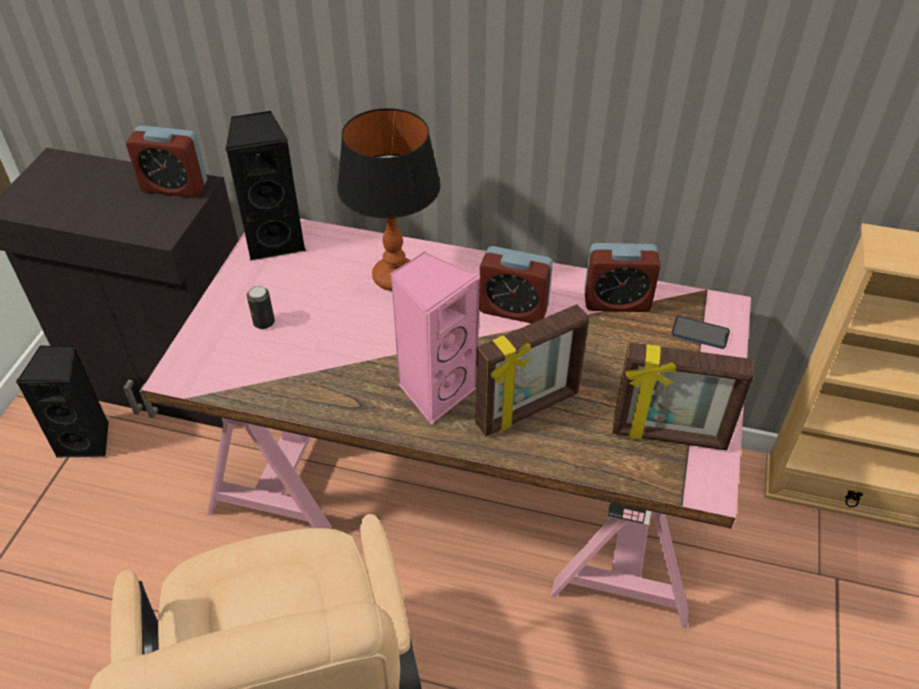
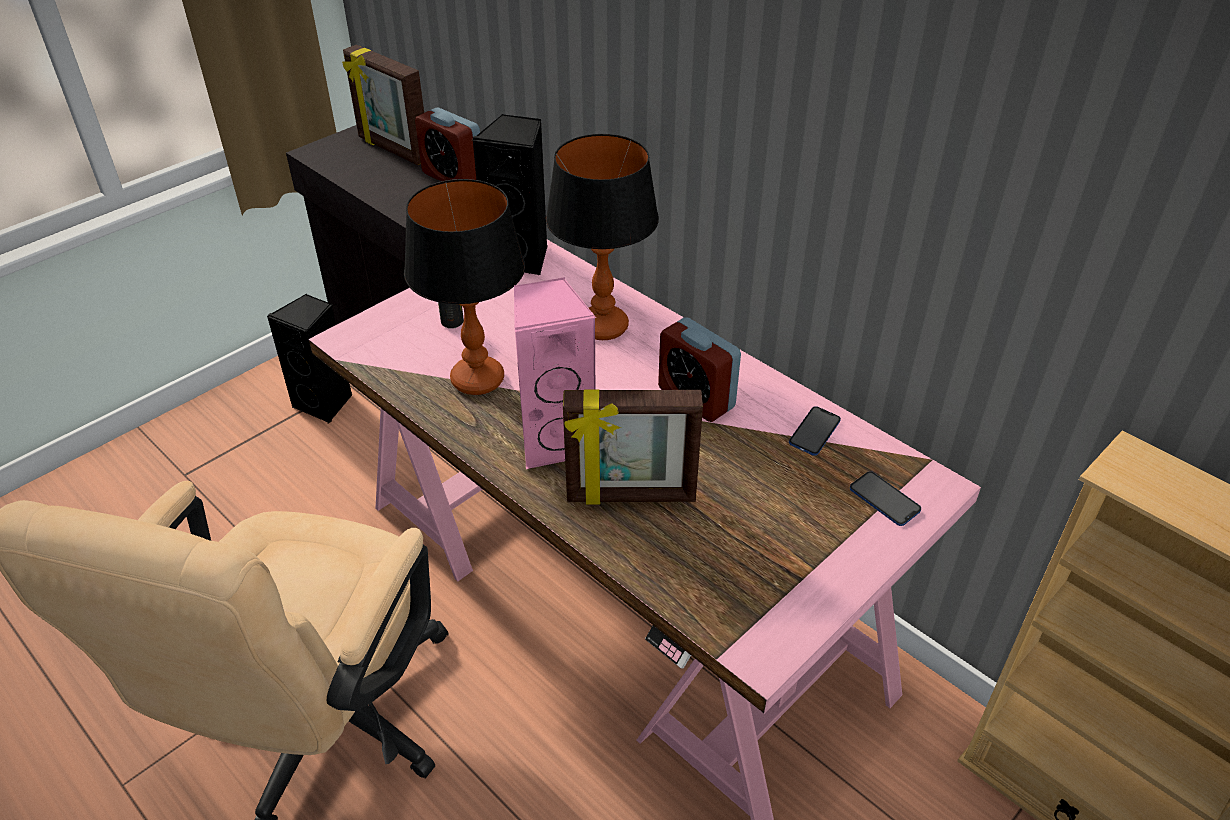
camera: 30 degrees right, 5 degrees down
(329, 364) = (478, 380): none -> table lamp
(617, 301) = (814, 432): alarm clock -> phone
(669, 437) = (759, 586): picture frame -> picture frame (392, 150)

